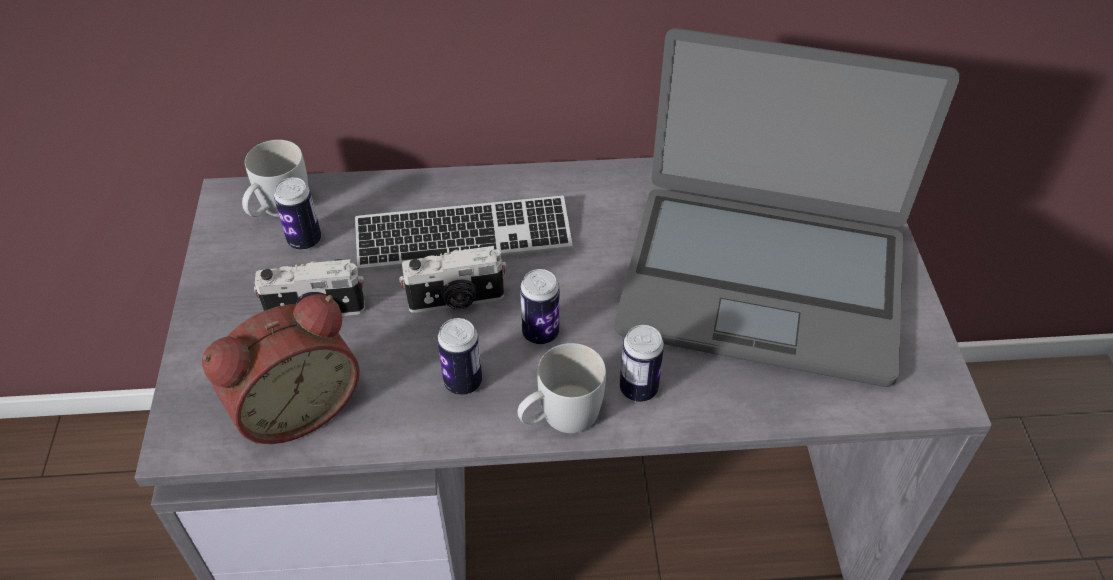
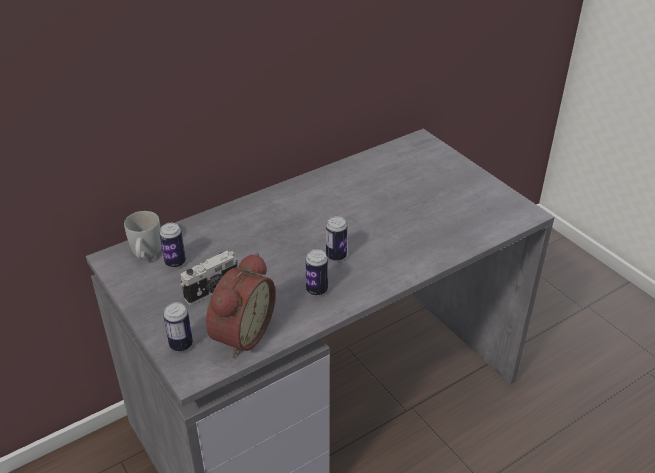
camera: 30 degrees left, 10 degrees down
(456, 301) = (282, 258): camera -> none
(463, 237) = (261, 231): keyboard -> none
(559, 416) = (375, 285): white mug -> none
(638, 389) = (401, 260): can -> can (181, 345)
(762, 281) = (419, 198): laptop -> none

